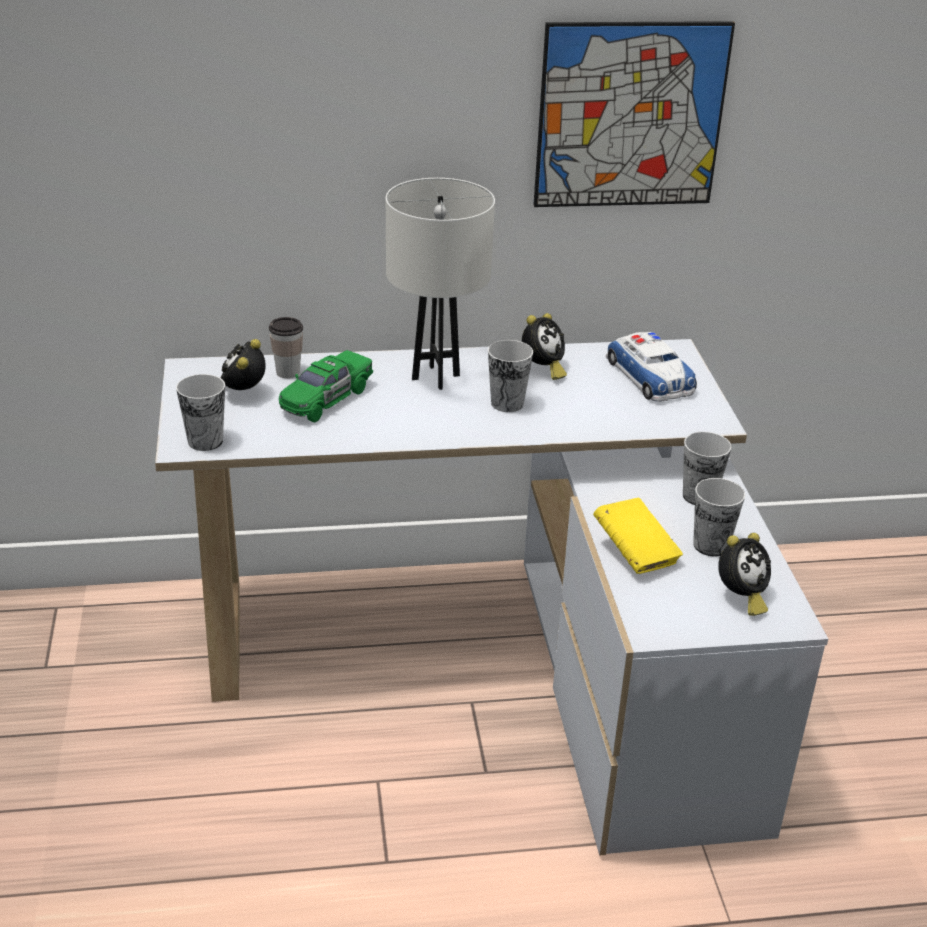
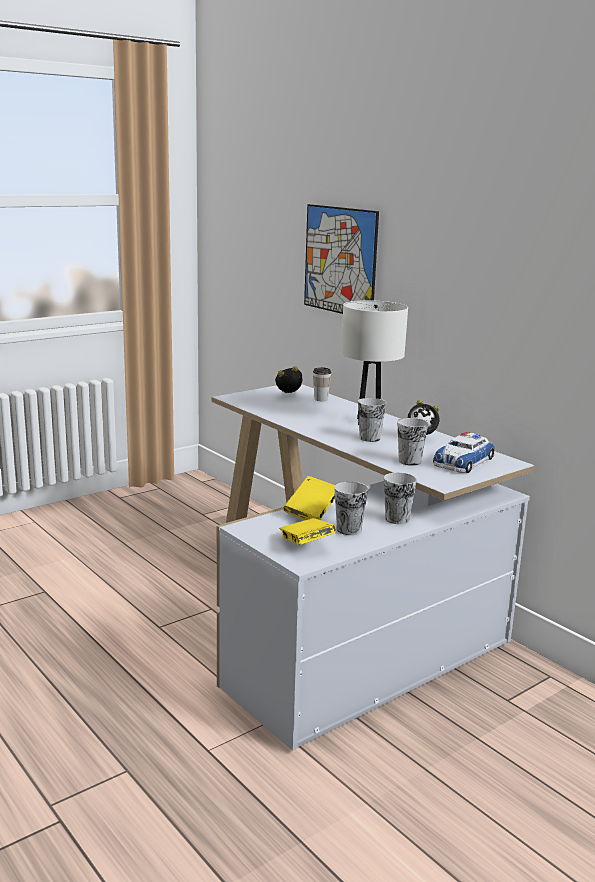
camera: 60 degrees right, 15 degrees down
(205, 441) = (239, 399): cup -> cup (409, 461)
(326, 399) = (309, 409): green toy car -> none
(630, 116) = (508, 287): picture -> picture (340, 260)
(740, 598) = (306, 545): alarm clock -> yellow book

